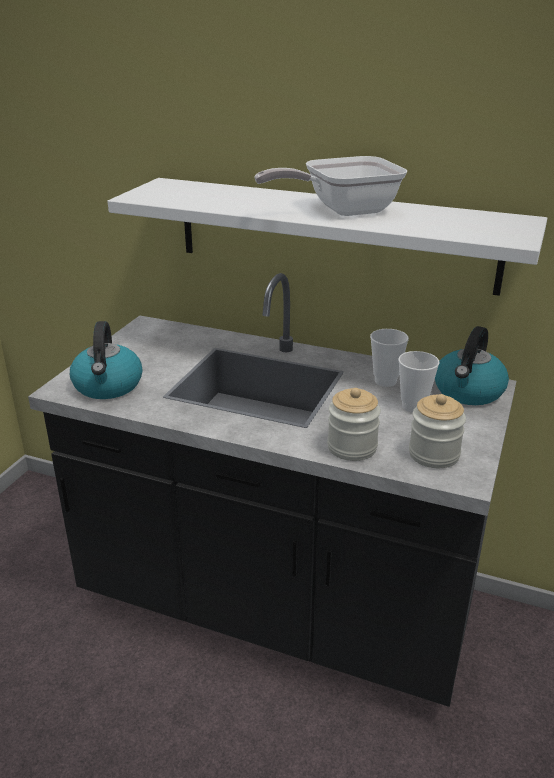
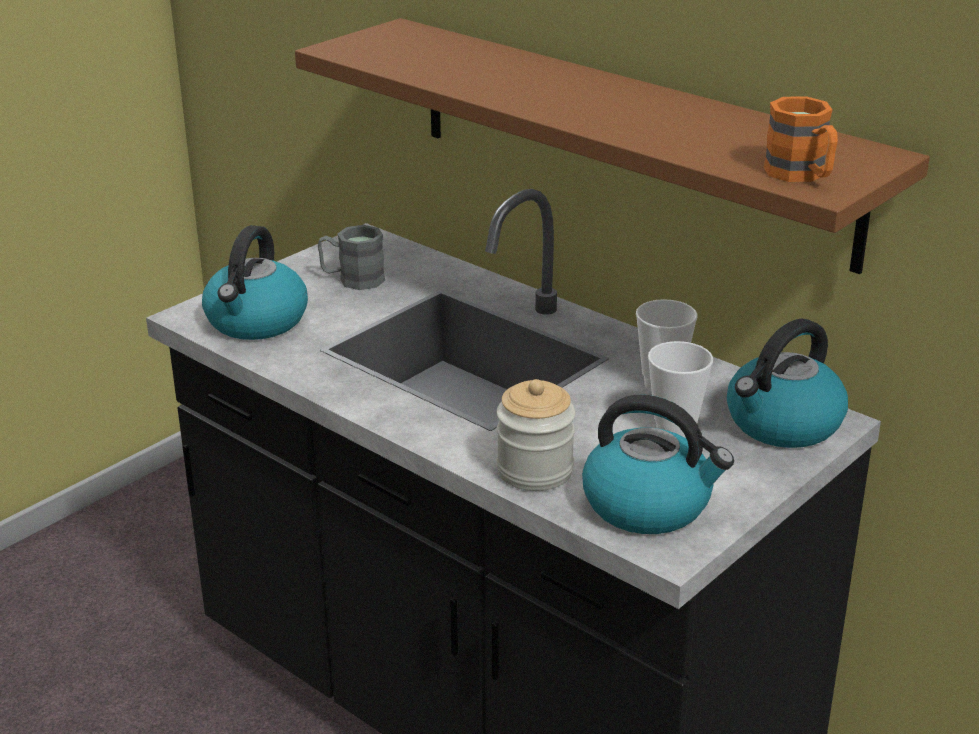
camera: 20 degrees right, 0 degrees up
(154, 350) = (352, 279): none -> grey mug
(333, 234) = (627, 138): white shelf -> brown shelf
(342, 210) = (609, 106): frying pan -> none
(434, 454) = (649, 505): jar -> kettle
(496, 234) = (802, 175): none -> orange mug

